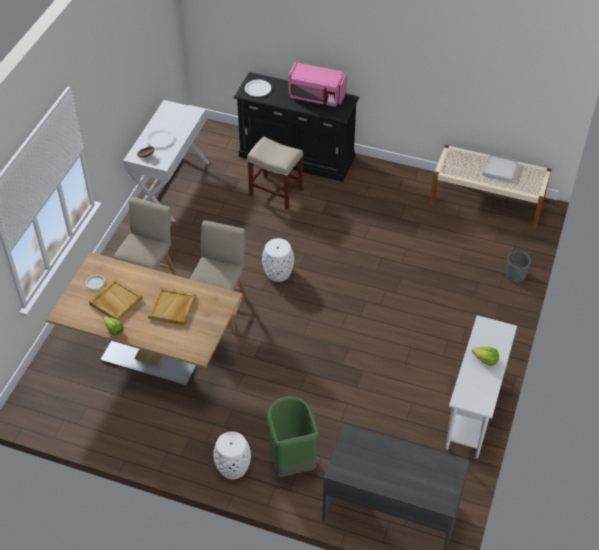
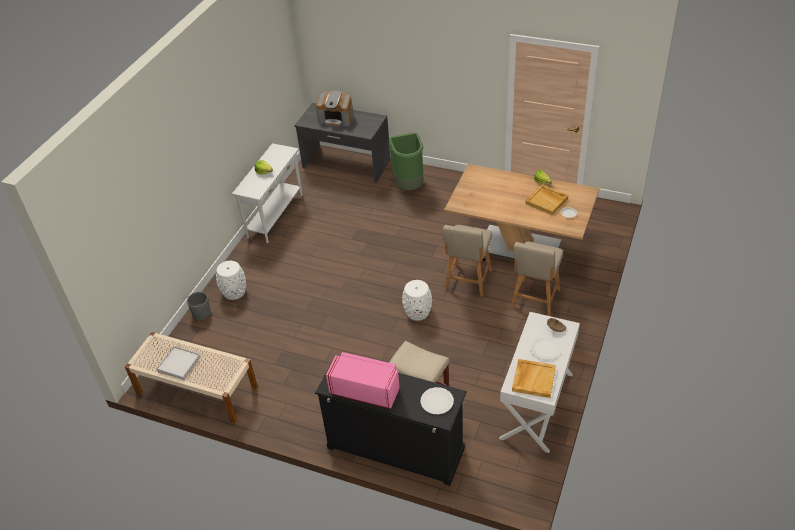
camera: 175 degrees left, 5 degrees down
(172, 308) = (499, 197): beige tray -> beige tray (533, 379)
(233, 467) = (448, 182): white stool -> white stool (234, 292)
(404, 473) = (336, 118): none -> coffee machine

